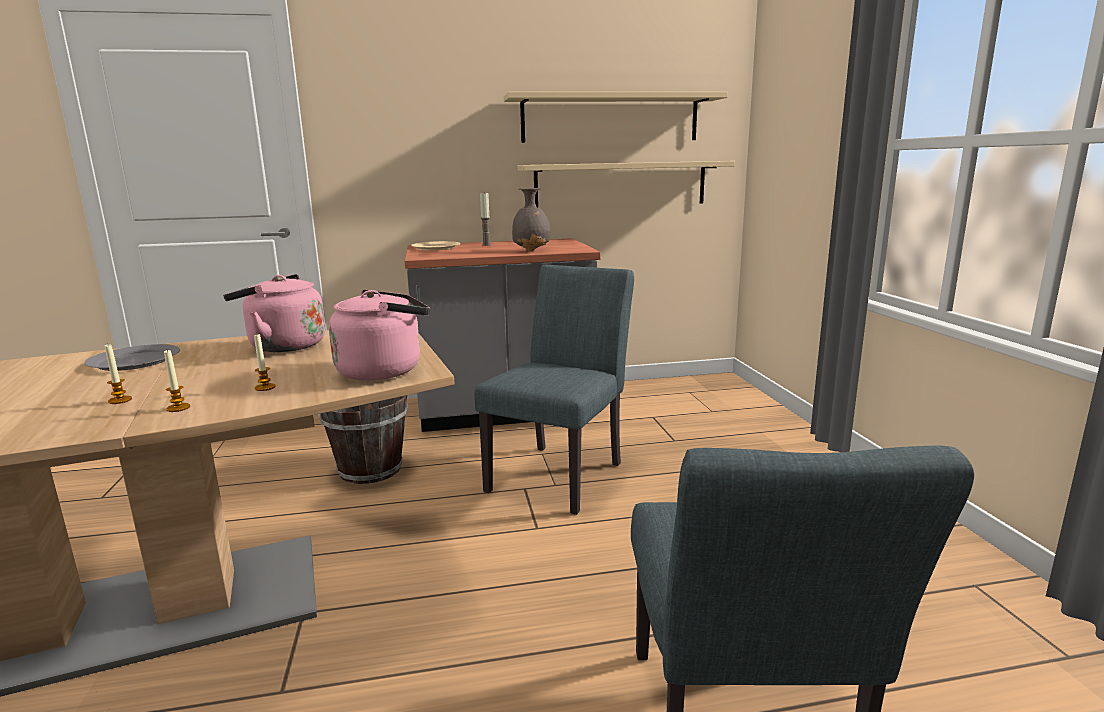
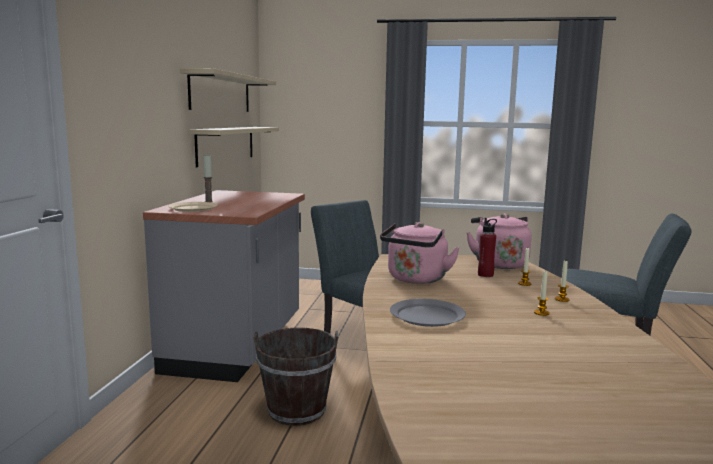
camera: 70 degrees left, 5 degrees down
(313, 368) = (485, 275): none -> red bottle
(532, 250) = (271, 199): grey vase -> none

